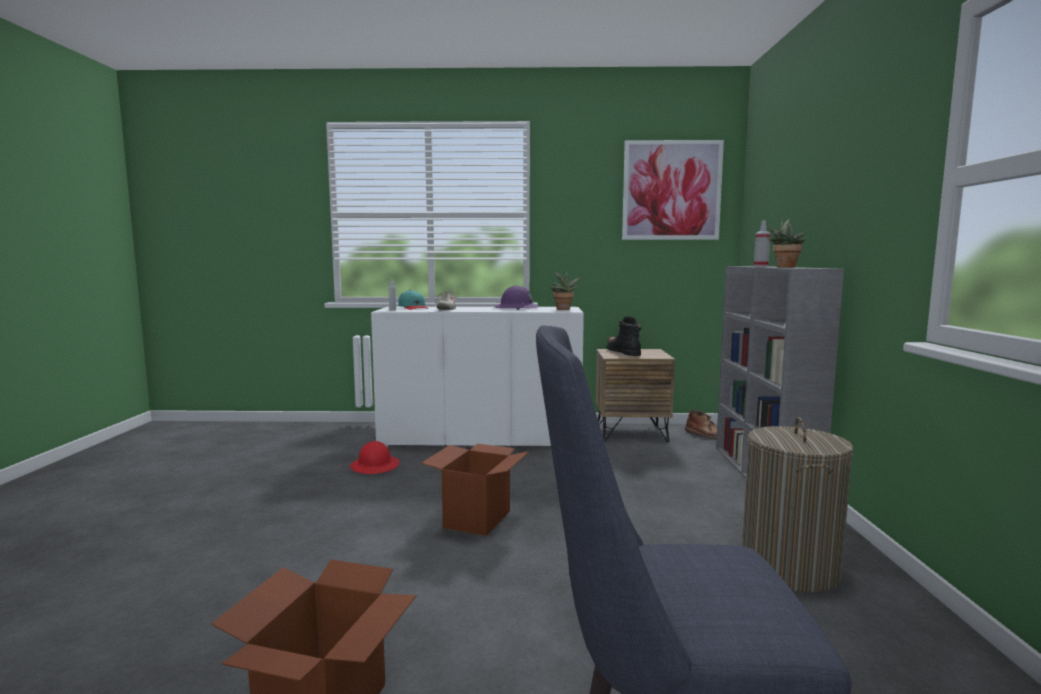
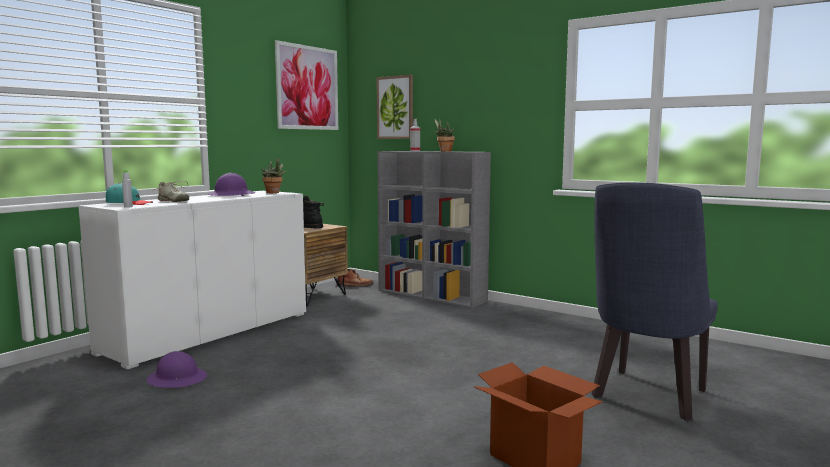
camera: 55 degrees left, 0 degrees up
(375, 466) = (177, 379): red hard hat -> purple hard hat
(477, 519) = (359, 370): cardboard box -> none
(772, 206) = (395, 107): none -> picture
(789, 568) = (530, 326): laundry basket -> none

